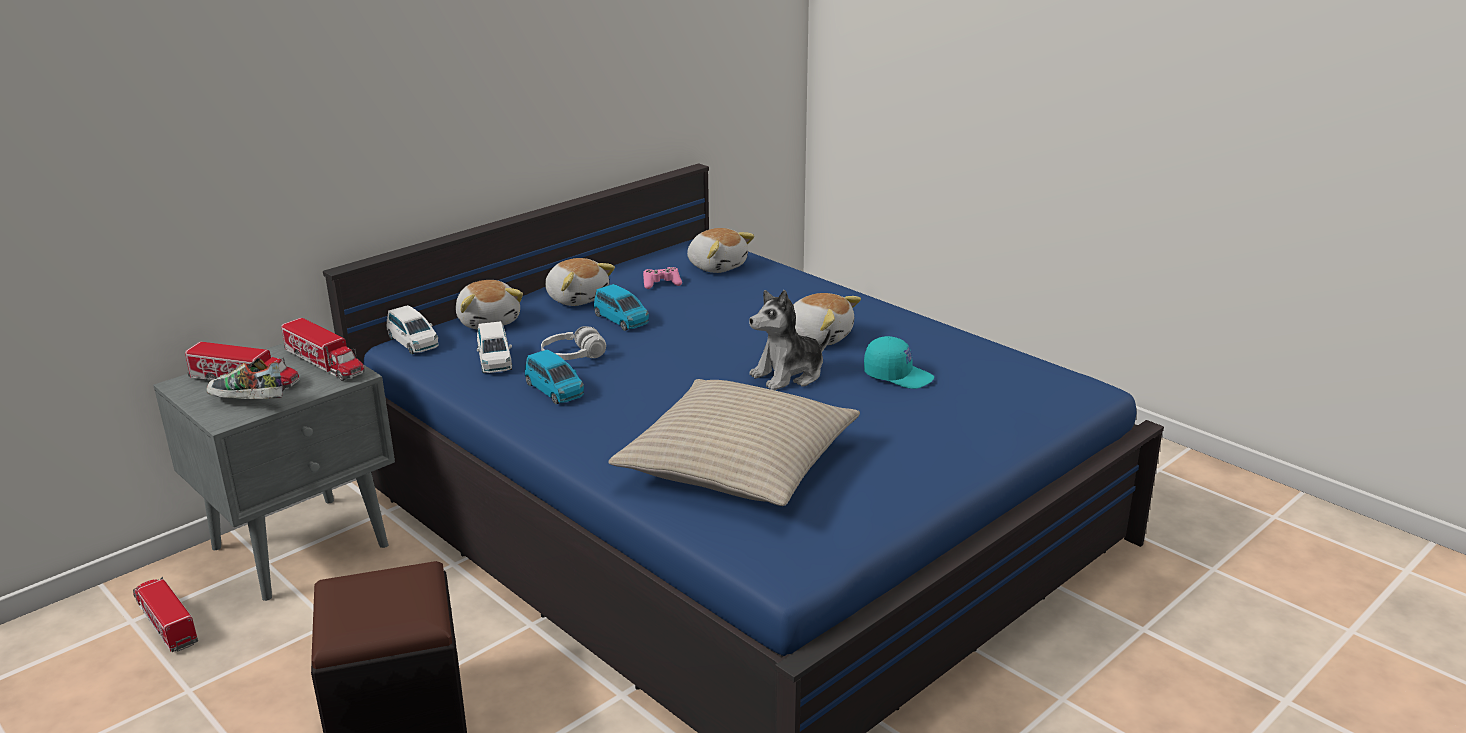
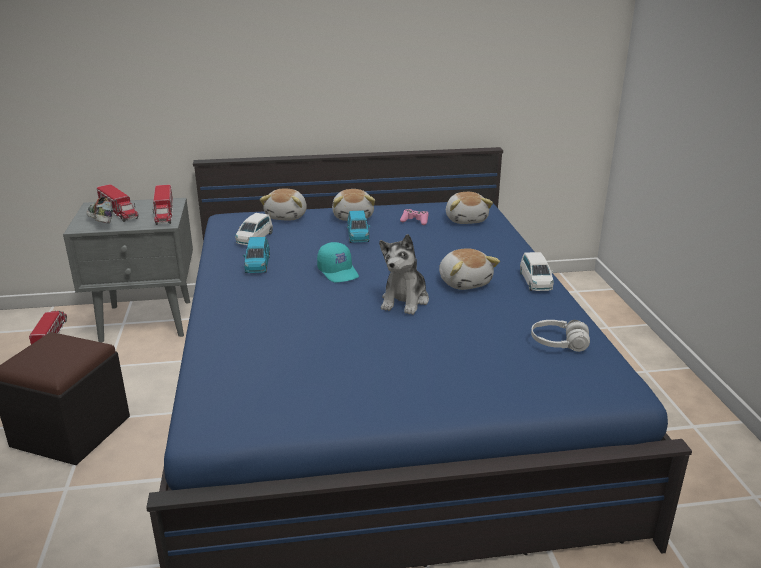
camera: 35 degrees right, 0 degrees up
(413, 343) = (232, 217): white toy car -> white toy car (535, 282)
(573, 356) = (298, 249): white headphones -> white headphones (558, 343)
(737, 463) = (283, 345): beige pillow -> none
(789, 375) = (405, 301): plush toy -> plush toy turned 75 degrees counterclockwise
(898, 375) = (480, 326): turquoise cap -> turquoise cap (339, 272)

